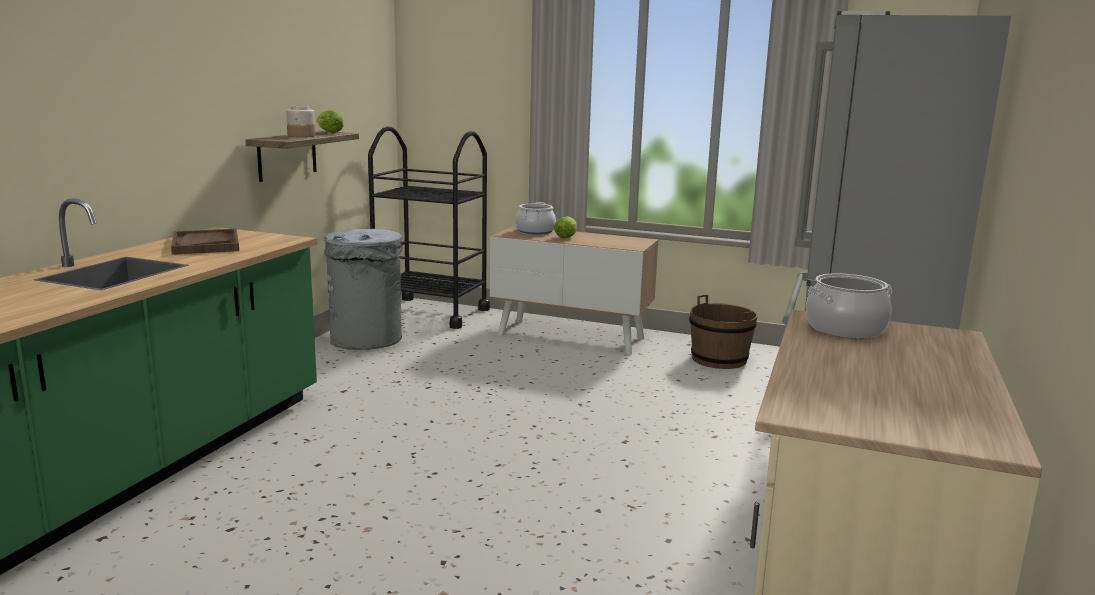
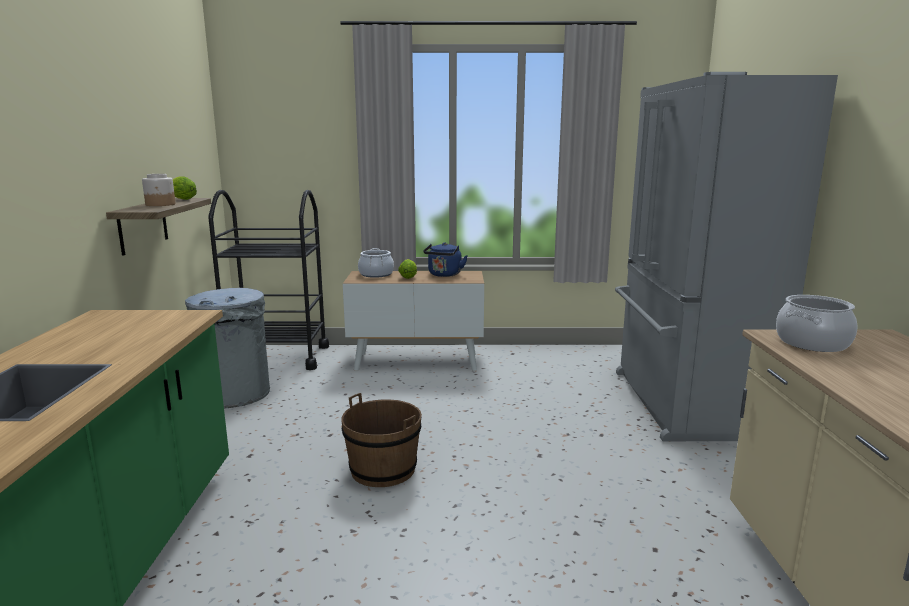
camera: 20 degrees left, 0 degrees up
(205, 244) = (104, 334): brown tray -> none
(608, 239) = (444, 275): none -> blue kettle
(719, 360) = (545, 363): brown bucket -> brown bucket (383, 469)

